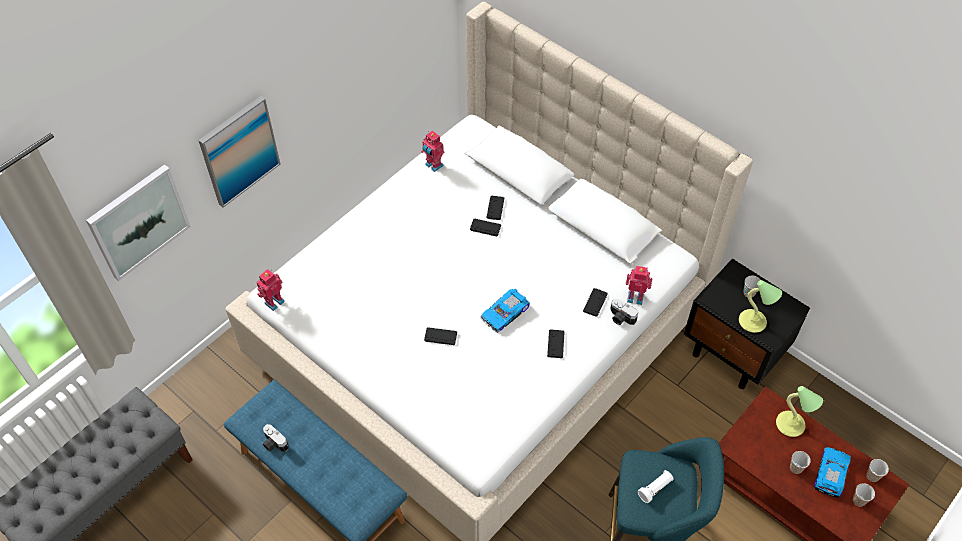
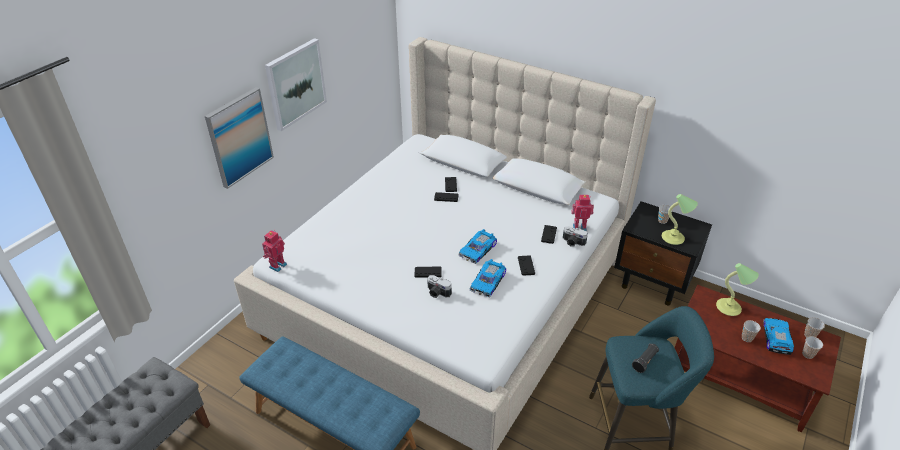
camera: 10 degrees left, 15 degrees down
(138, 221) = (152, 187): picture -> picture (295, 84)
(274, 444) = (289, 385): camera -> camera (437, 293)
(433, 165) = (395, 165): toy robot -> none
(507, 360) = (489, 282): none -> toy car
(655, 489) = (645, 361): white flashlight -> black flashlight

